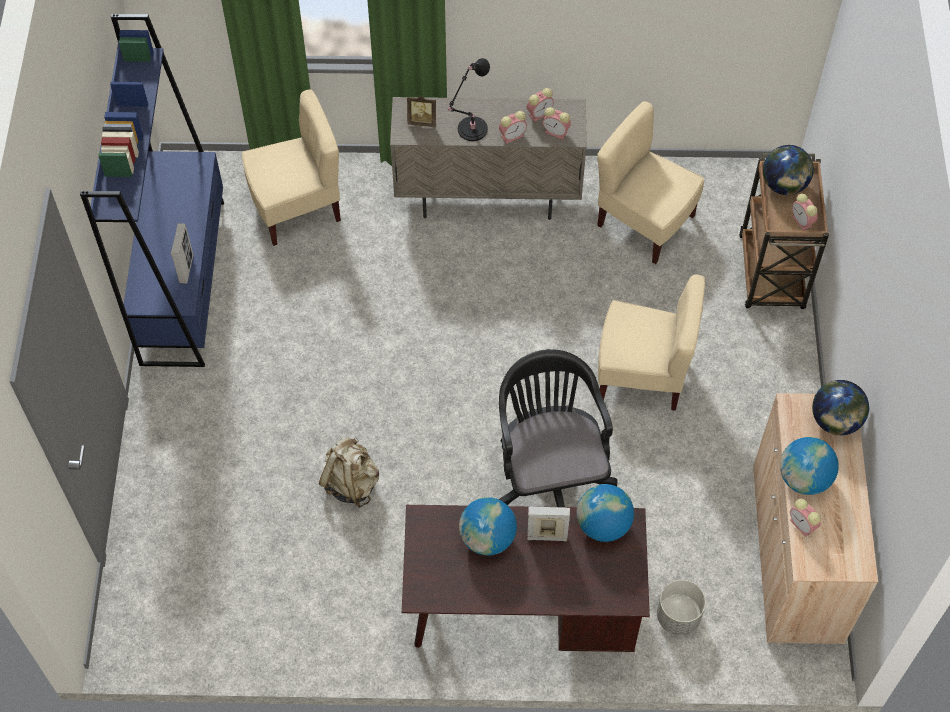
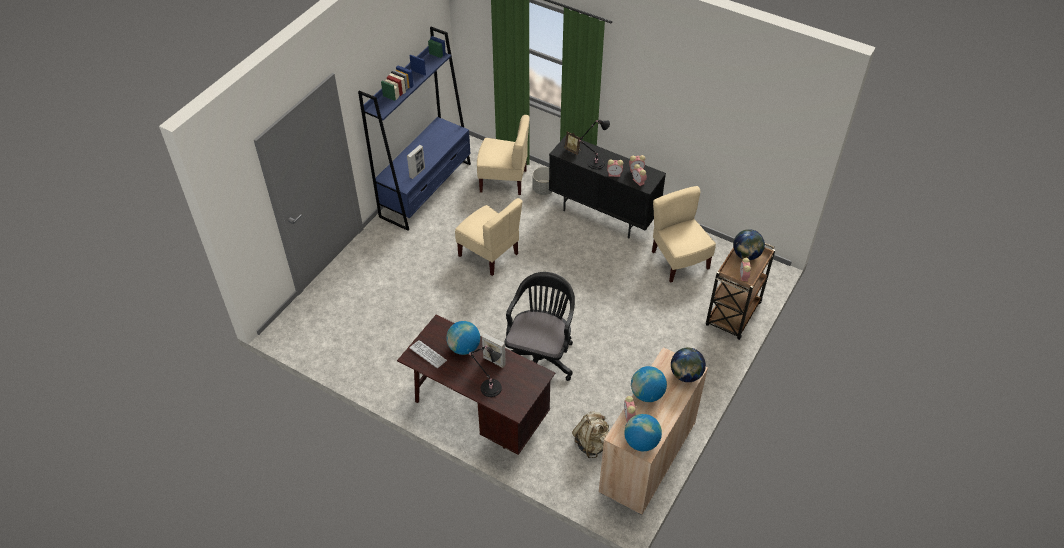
camera: 30 degrees right, 10 degrees down
(351, 483) = (439, 313): beige backpack -> beige backpack (592, 443)
(442, 577) = (428, 354): none -> keyboard
(488, 198) = (603, 215): beige cabinet -> black cabinet
(568, 582) = (489, 387): none -> black table lamp
(603, 525) = (527, 369): globe -> globe (641, 442)
(642, 375) = (624, 332): beige chair -> beige chair (489, 254)
(678, 617) = (560, 455): grey planter -> grey planter (543, 189)

